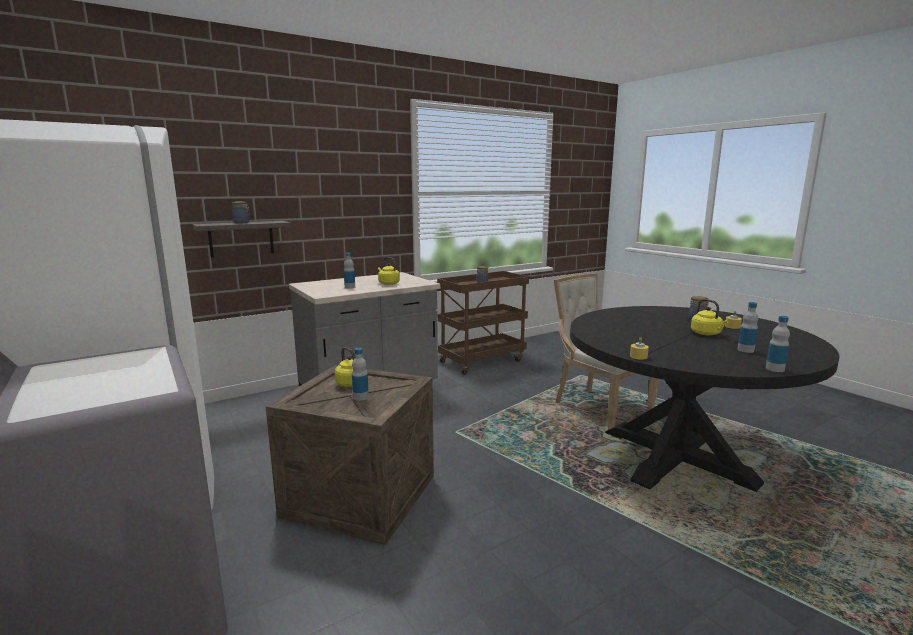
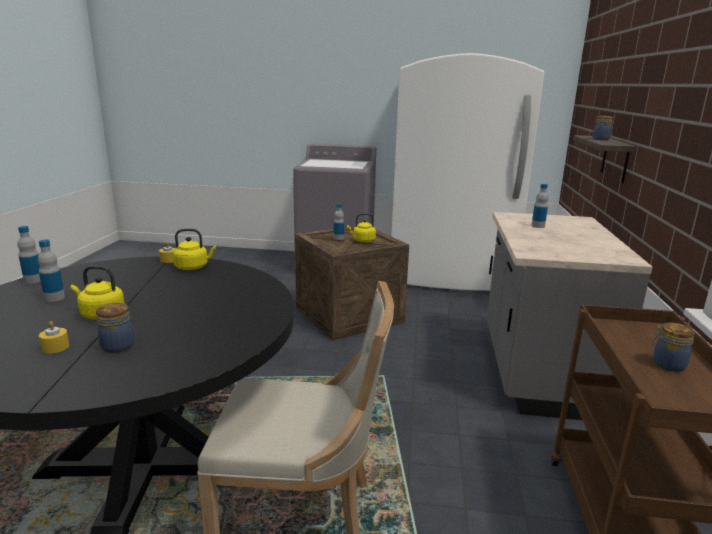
camera: 130 degrees right, 5 degrees up
(388, 283) = (544, 240): yellow kettle -> yellow kettle (193, 267)

